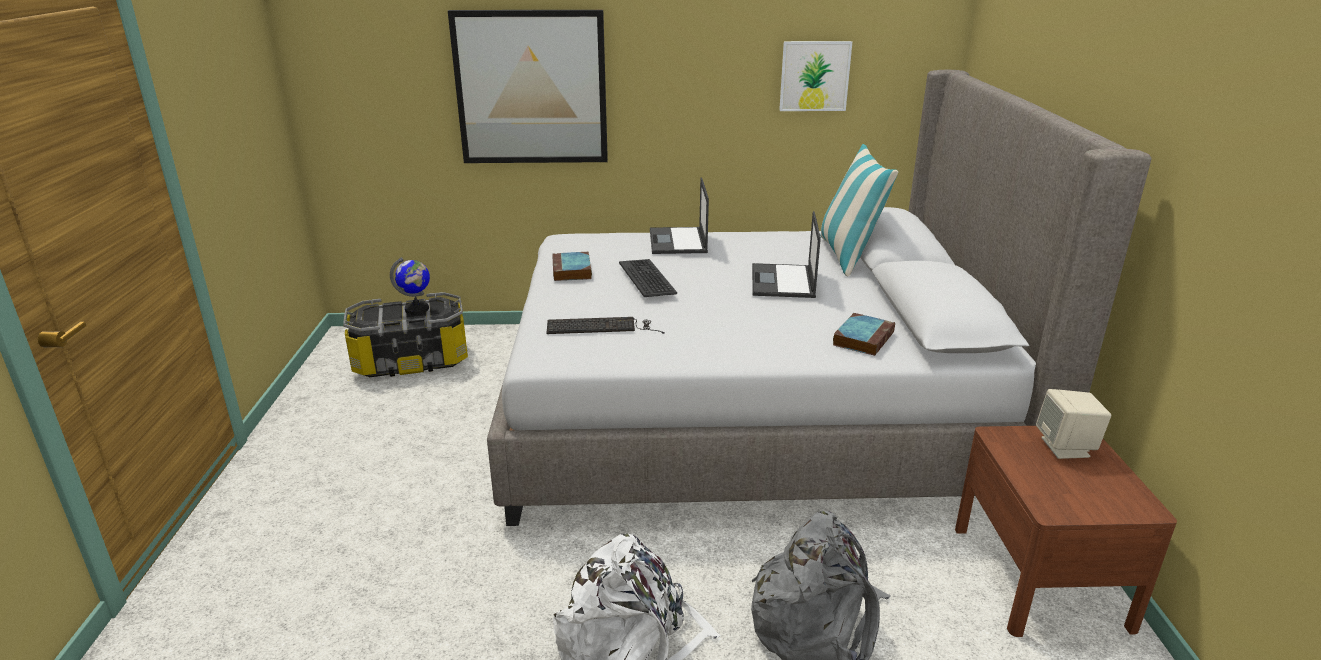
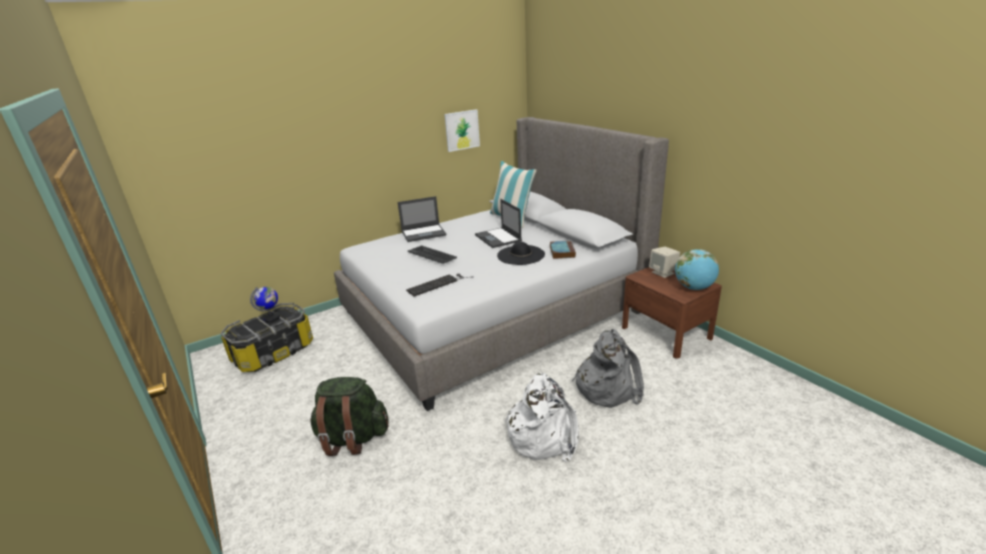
camera: 30 degrees left, 0 degrees up
(385, 518) = (352, 438): none -> green backpack
(531, 88) = (308, 162): picture -> none
(572, 271) = (385, 263): book -> none
(678, 241) = (424, 233): laptop -> laptop turned 75 degrees counterclockwise
(785, 321) = (521, 255): none -> black hat
(1101, 502) = (694, 288): none -> globe

